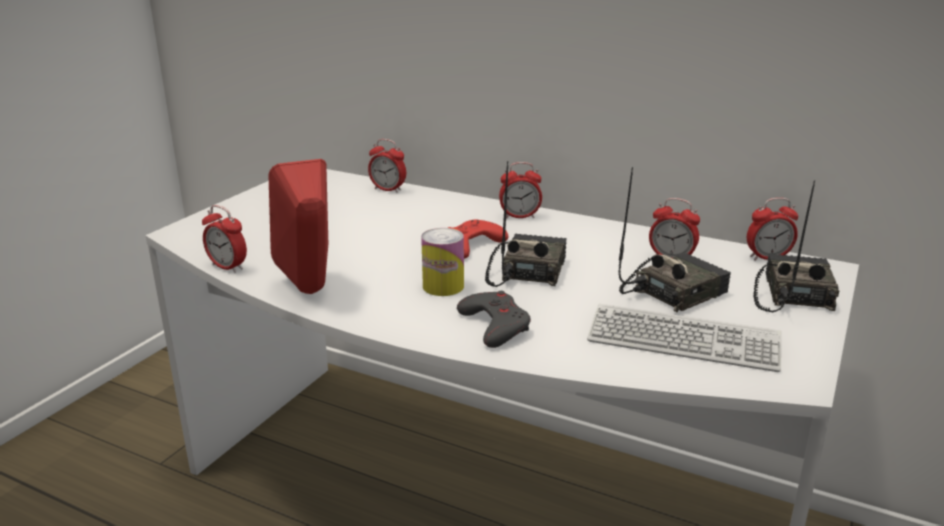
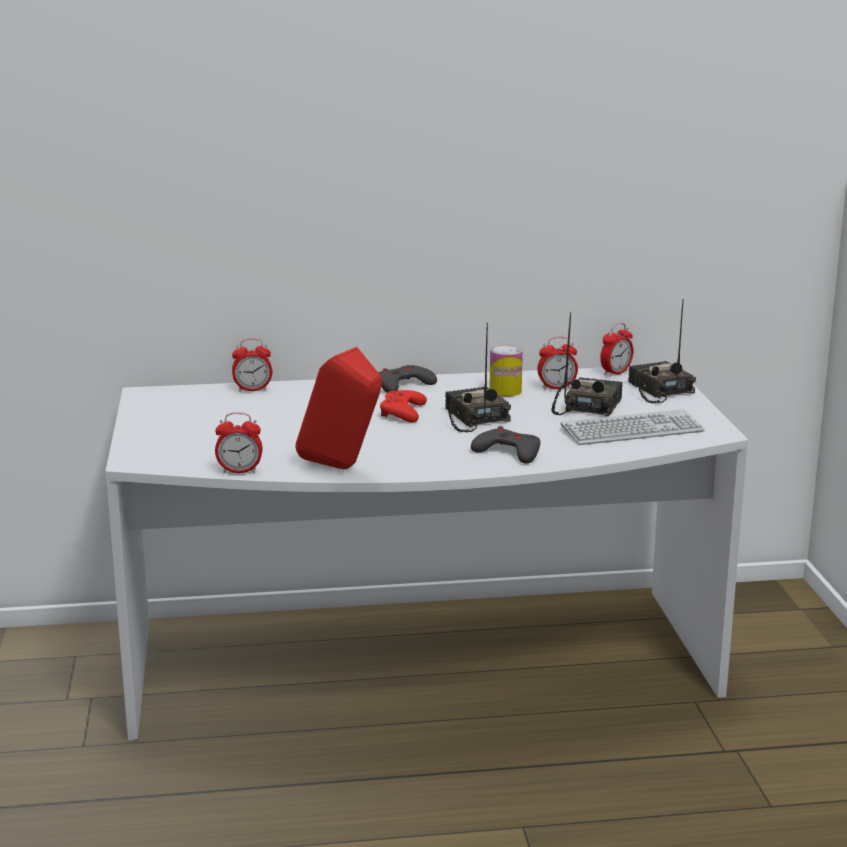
camera: 35 degrees left, 5 degrees down
(443, 286) = (432, 441): can -> can (505, 391)
(520, 216) = (403, 385): alarm clock -> grey game controller

